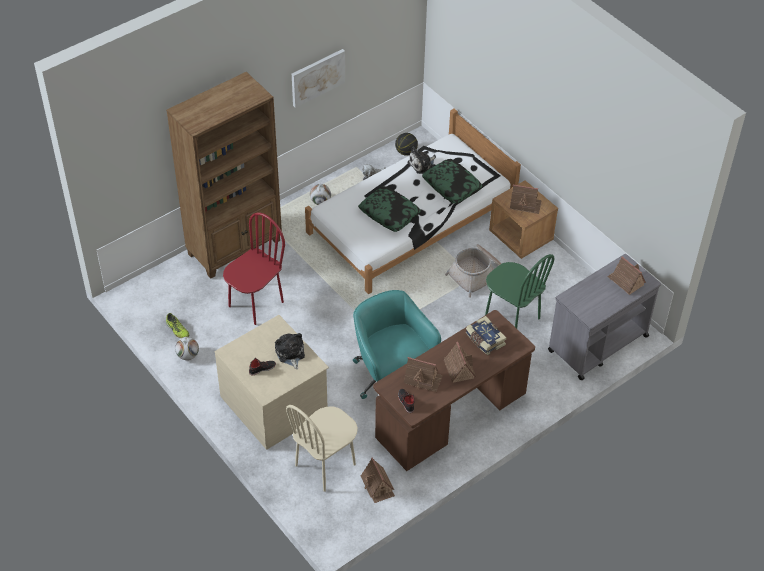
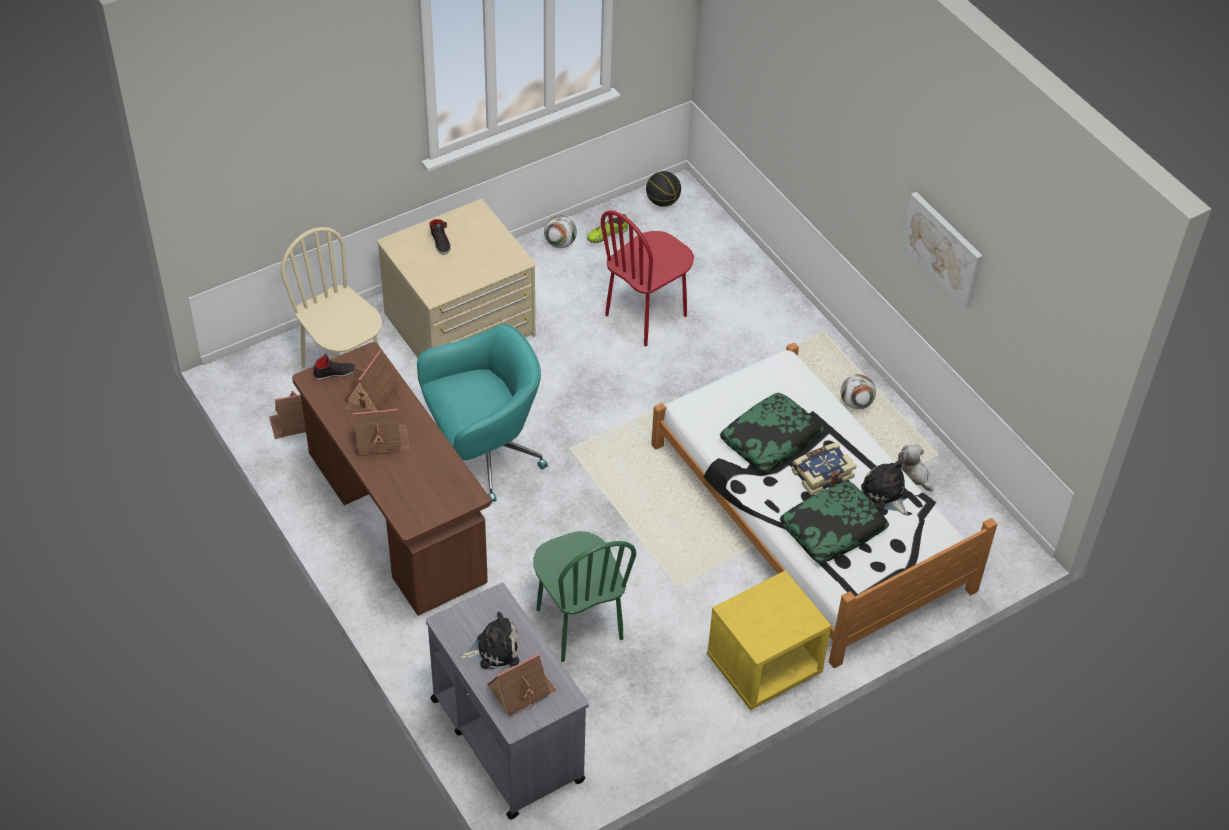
camera: 95 degrees right, 0 degrees up
(235, 247) = (760, 299): brown bookcase -> none
(255, 304) = (646, 316): red chair -> red chair turned 90 degrees clockwise
(290, 354) = (461, 271): plush toy -> plush toy (494, 650)
(406, 152) = (978, 526): basketball -> basketball (662, 201)
(477, 274) = (680, 590): basket -> none
(484, 340) = (430, 477): book -> book (821, 473)
(512, 318) = (578, 624): green chair -> green chair turned 75 degrees counterclockwise
(521, 237) = (763, 666): brown nightstand -> yellow nightstand
(525, 204) = (767, 615): toy house -> none

